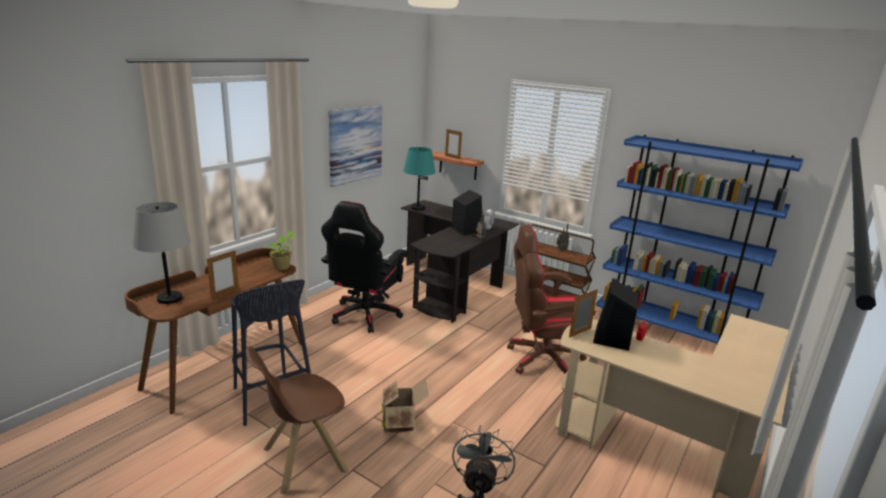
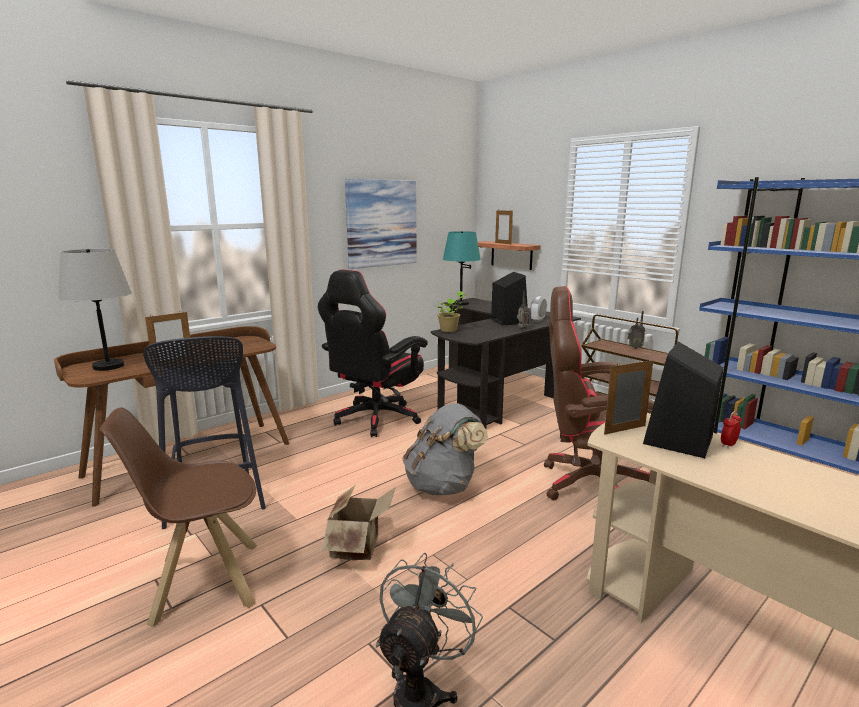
camera: 15 degrees right, 5 degrees down
(282, 267) = (261, 345): potted plant -> potted plant (450, 330)
(441, 370) = (443, 486): none -> grey backpack

